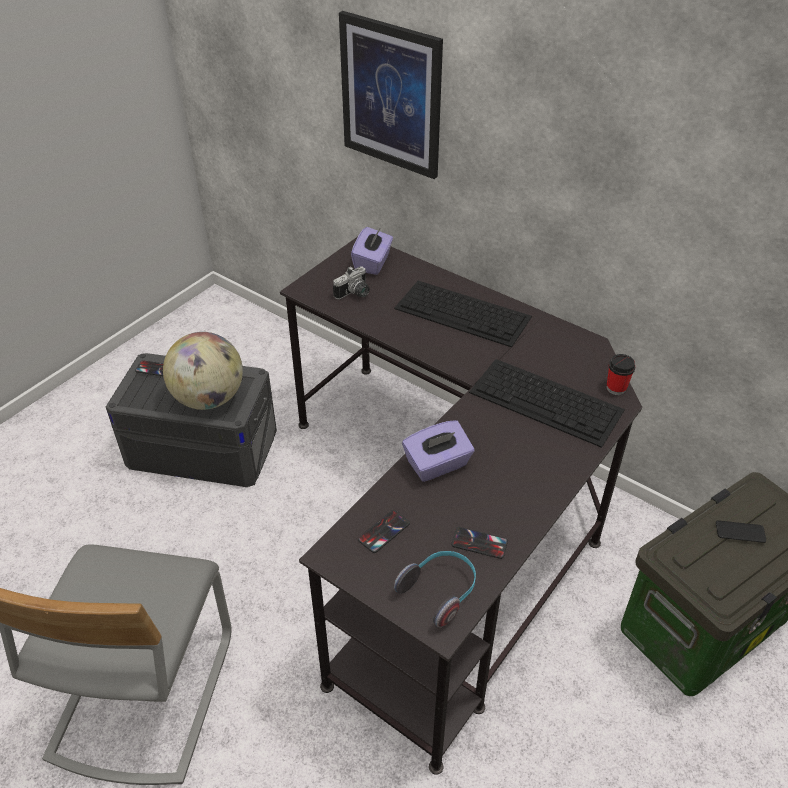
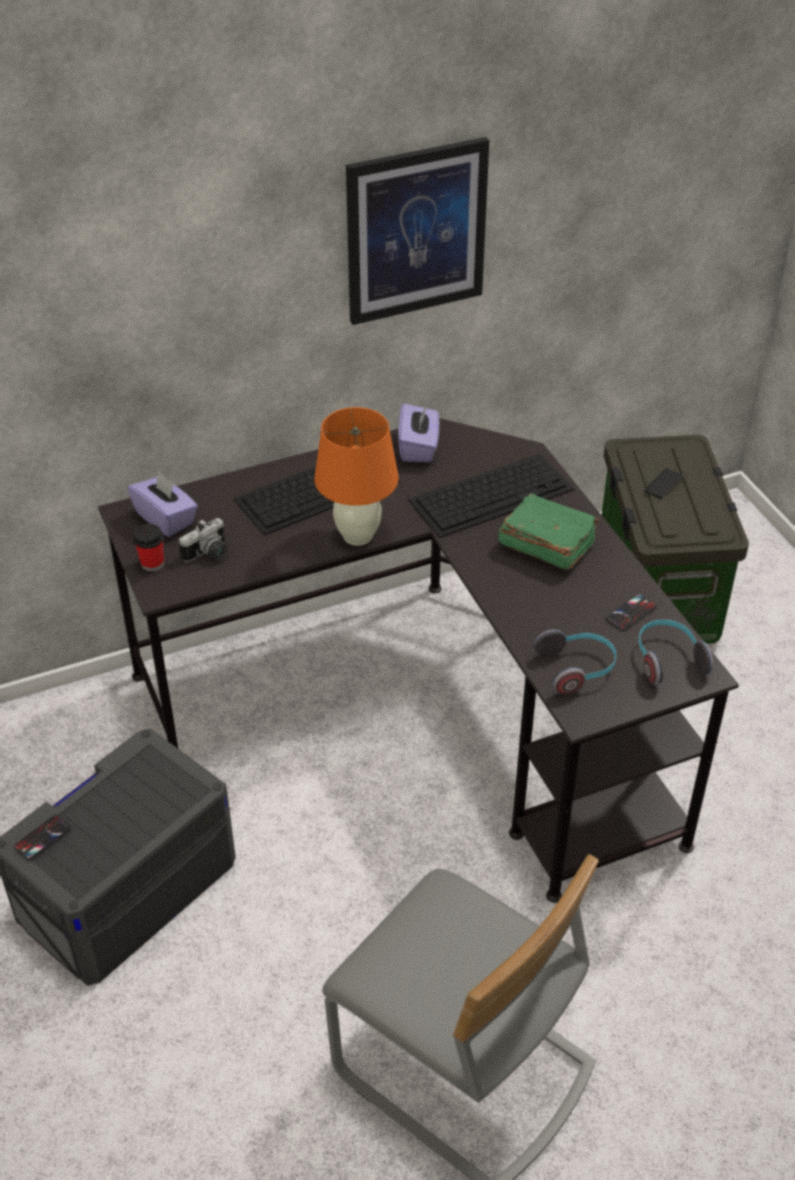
camera: 60 degrees left, 0 degrees up
(209, 398) = (150, 800): globe -> none
(355, 294) = (209, 554): camera -> camera turned 60 degrees clockwise
(384, 531) = (577, 668): phone -> headphones
(391, 95) = (110, 315): picture -> picture (416, 231)
(432, 351) = (357, 536): none -> orange table lamp
(437, 465) = (519, 599): purple tissue box -> purple tissue box (418, 447)
(517, 456) = (546, 544): none -> green book
(616, 388) = (509, 445): cup -> cup (152, 563)

